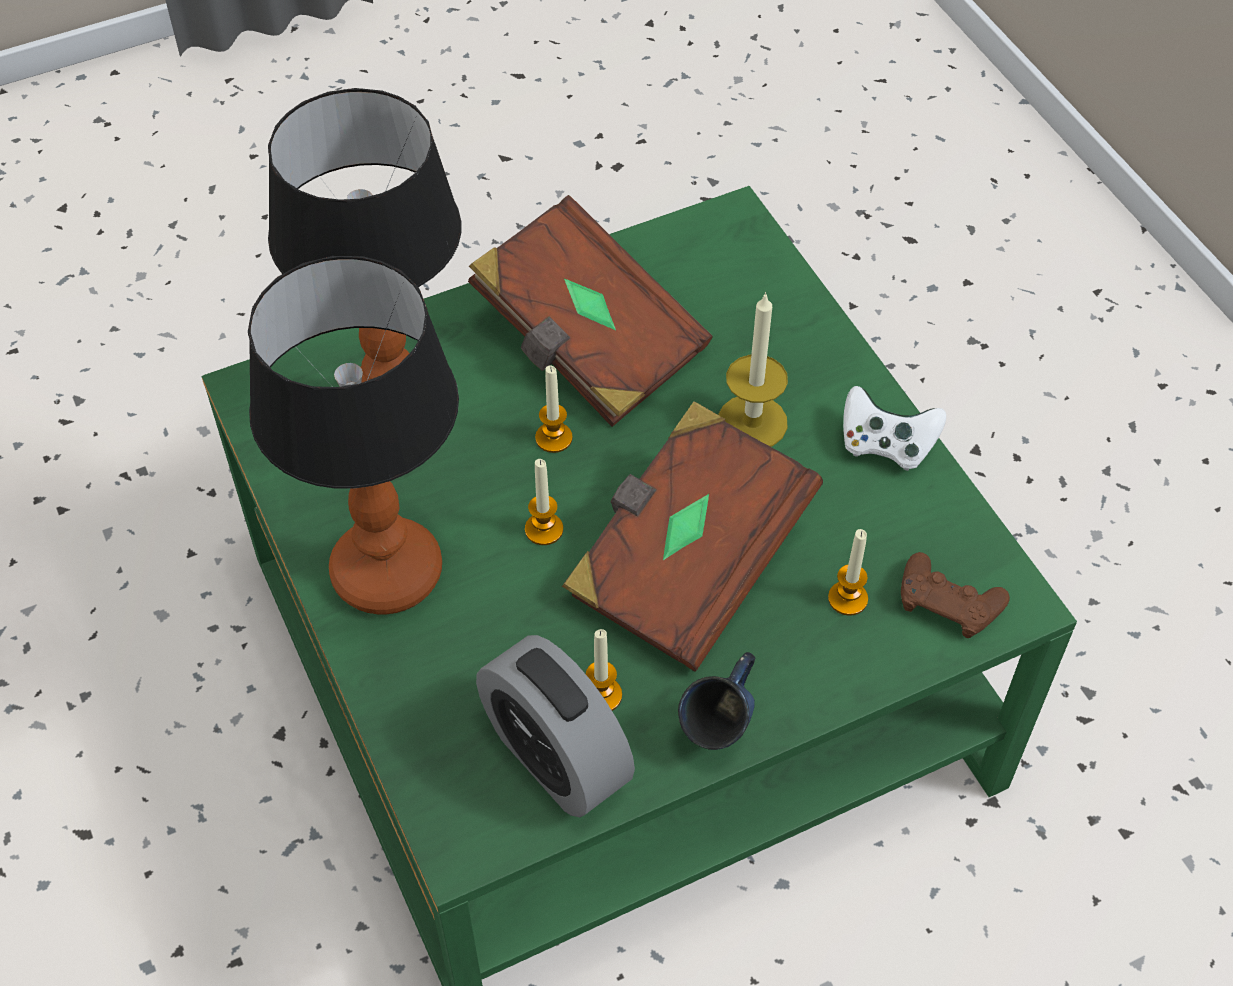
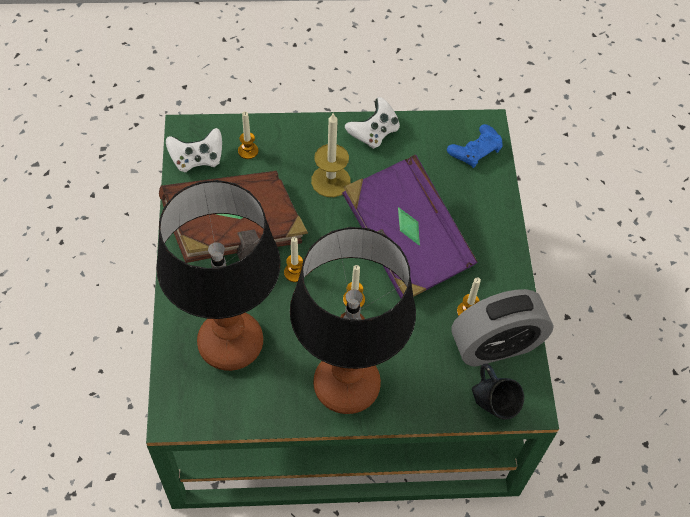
camera: 70 degrees left, 5 degrees up
(687, 562) = (404, 244): brown book -> purple book
(690, 250) = (197, 159): none -> white game controller
(720, 731) = (508, 269): blue mug -> blue mug (491, 405)
(847, 599) = (456, 187): candle -> candle (248, 151)
(948, 602) = (475, 150): brown game controller -> blue game controller

